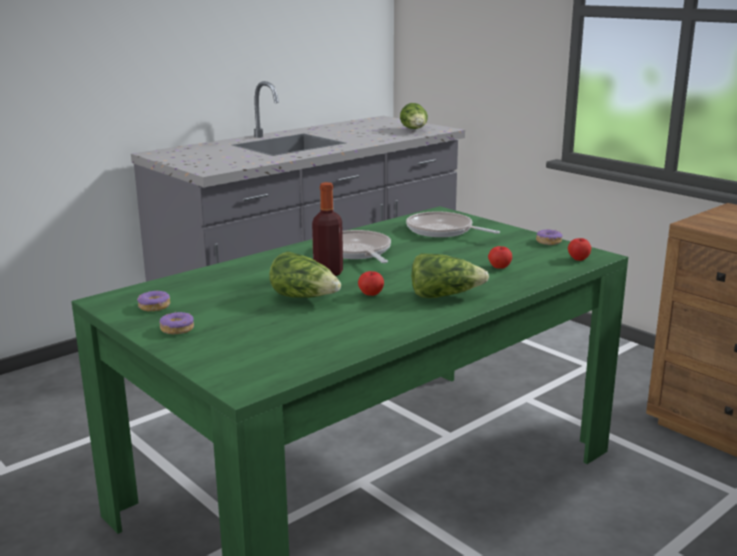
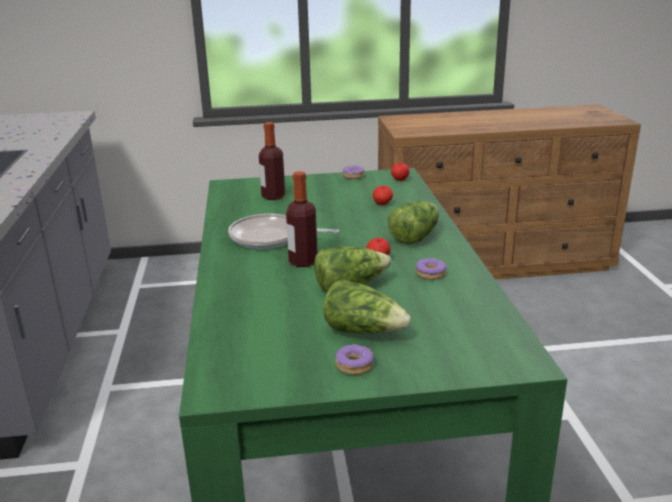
camera: 55 degrees left, 5 degrees up
(154, 307) = (274, 365): donut -> donut (431, 274)
(415, 130) = (51, 121): lettuce -> lettuce (364, 331)
(443, 231) = (273, 196): frying pan -> bottle

